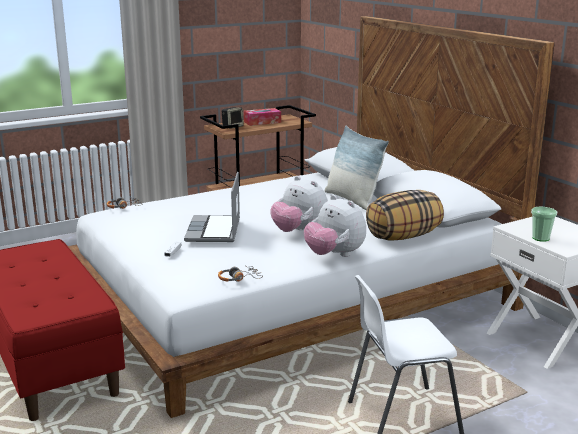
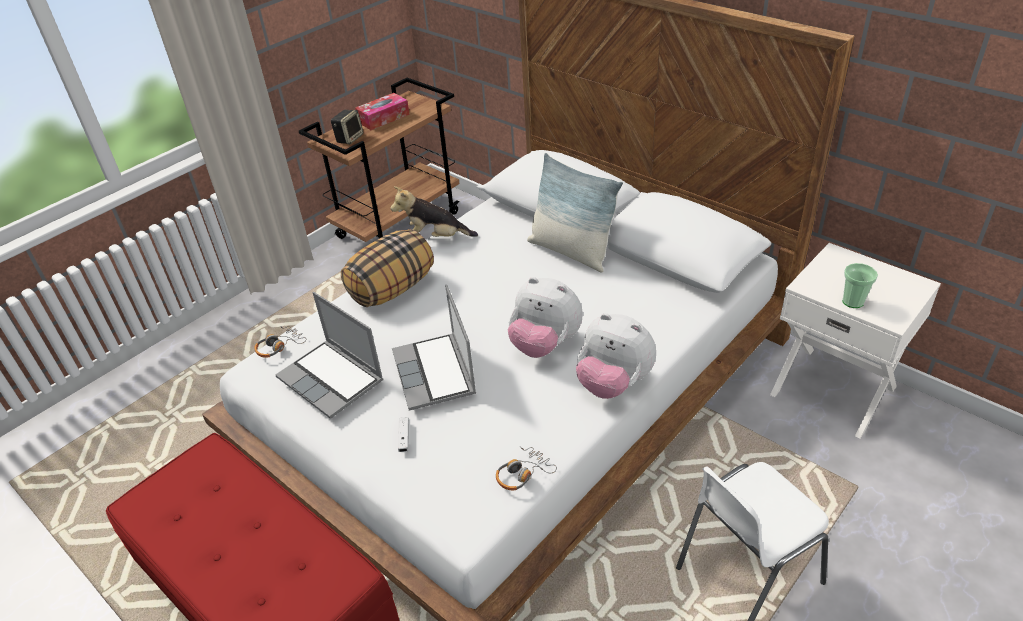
camera: 15 degrees left, 20 degrees up
(146, 222) = (332, 380): none -> laptop
(261, 182) = (435, 238): none -> plush toy
(403, 236) = (674, 318): pillow -> pillow (392, 289)

